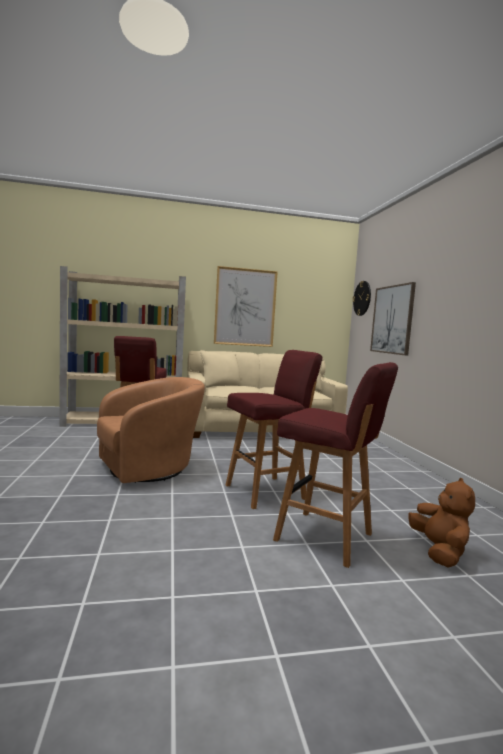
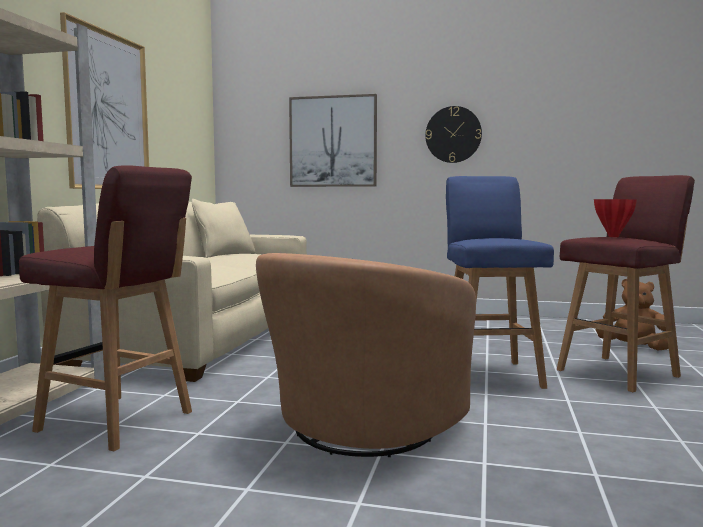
camera: 65 degrees left, 0 degrees up
(149, 469) = (361, 429): brown armchair -> brown armchair turned 135 degrees counterclockwise
(267, 492) = (489, 374): red stool -> blue stool
(323, 412) = (613, 236): none -> red vase
(362, 298) = (246, 110): wall clock -> wall clock (453, 134)

